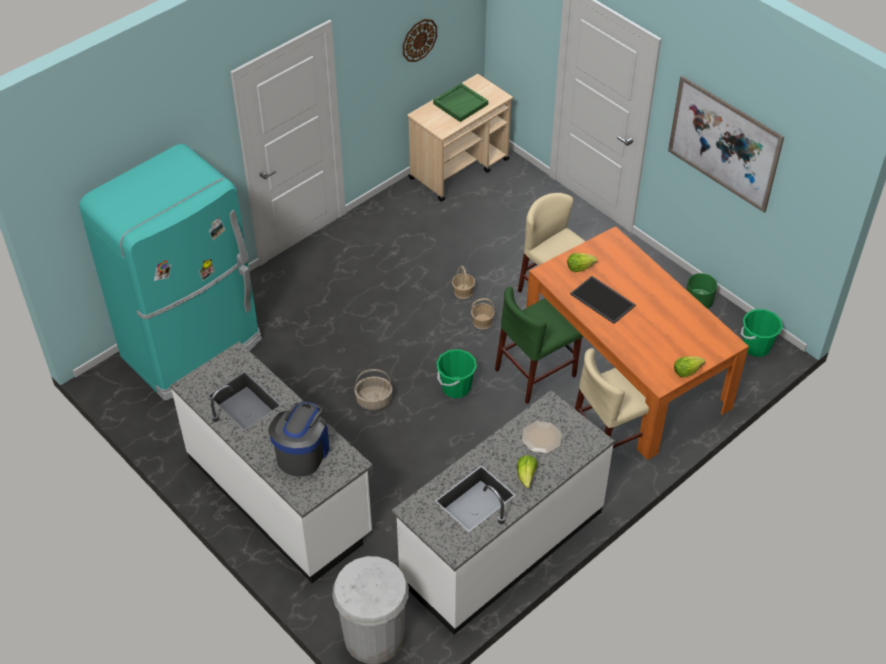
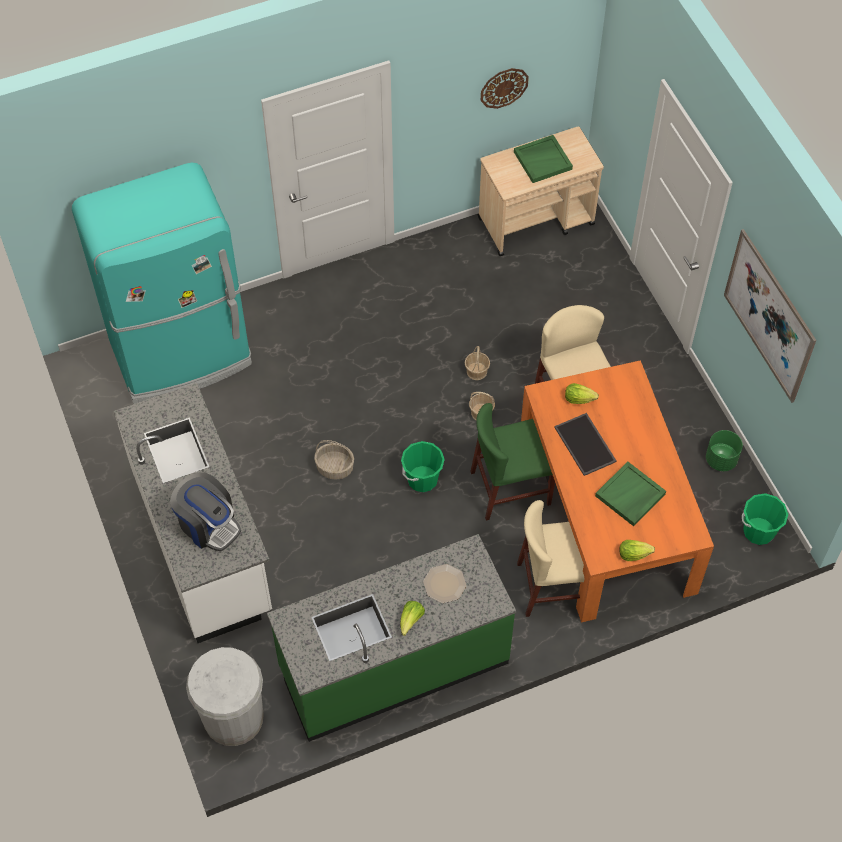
camera: 20 degrees right, 10 degrees up
(302, 452) = (208, 524): coffee machine -> coffee machine turned 90 degrees clockwise
(501, 545) = (393, 665): white counter -> green counter
(660, 328) = (630, 495): none -> green tray

